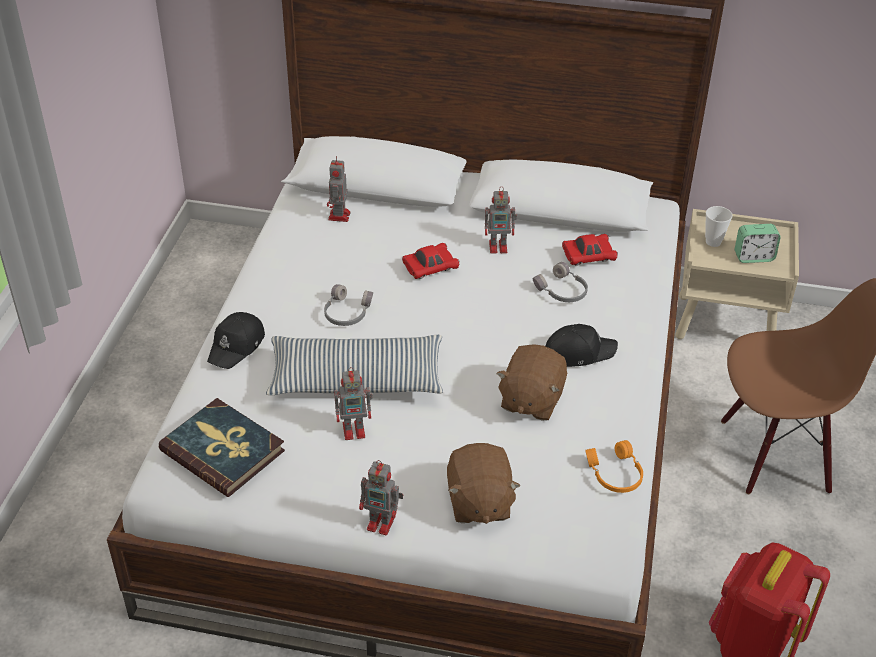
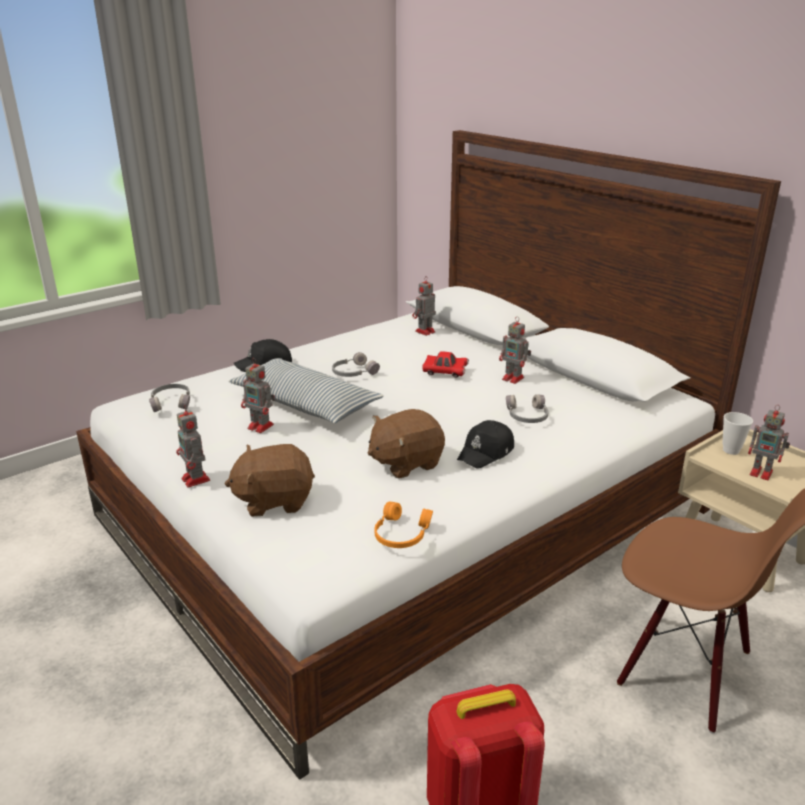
camera: 40 degrees right, 15 degrees down
(223, 450) = (172, 402): book -> grey headphones
(478, 502) = (274, 500): brown plush toy -> brown plush toy turned 45 degrees clockwise
(578, 352) = (486, 452): black cap -> black cap turned 105 degrees clockwise
(588, 257) = (577, 406): red toy car -> none
(753, 257) = (762, 473): alarm clock -> toy robot

